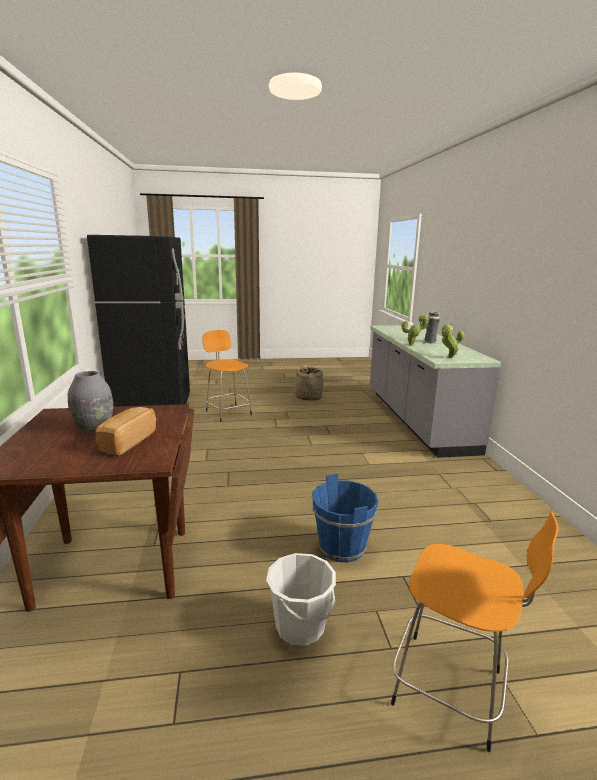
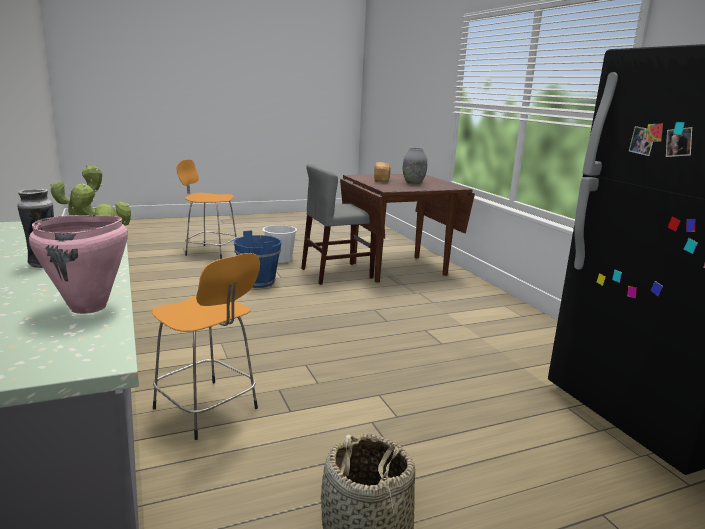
camera: 165 degrees right, 0 degrees up
(222, 561) = (337, 273): none -> grey chair
(228, 412) = (506, 425): orange stool -> orange stool (208, 410)
(394, 332) = (88, 307): none -> pink cooking pot

